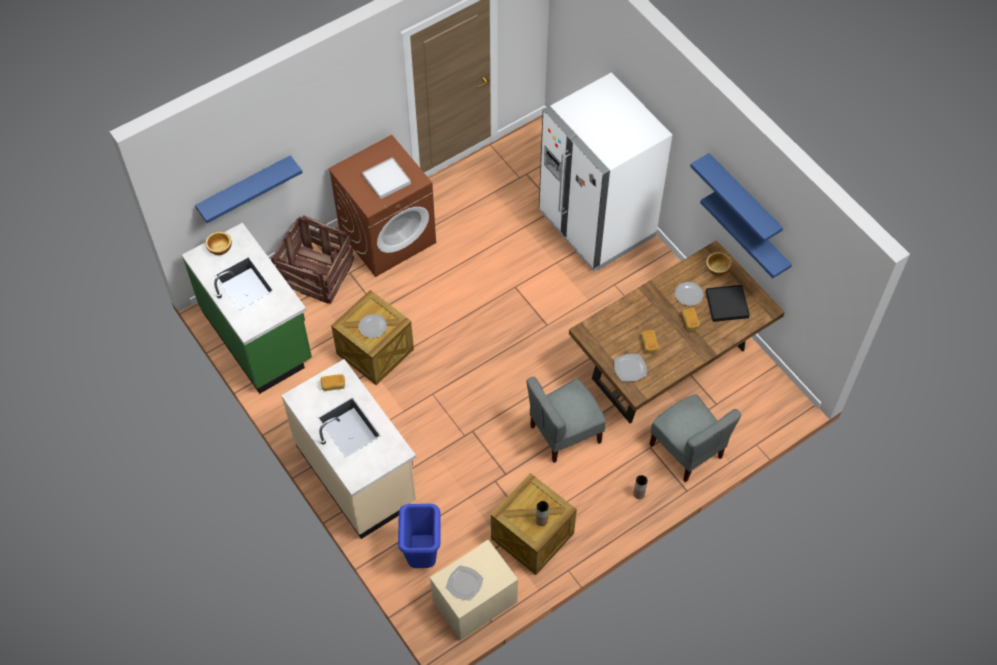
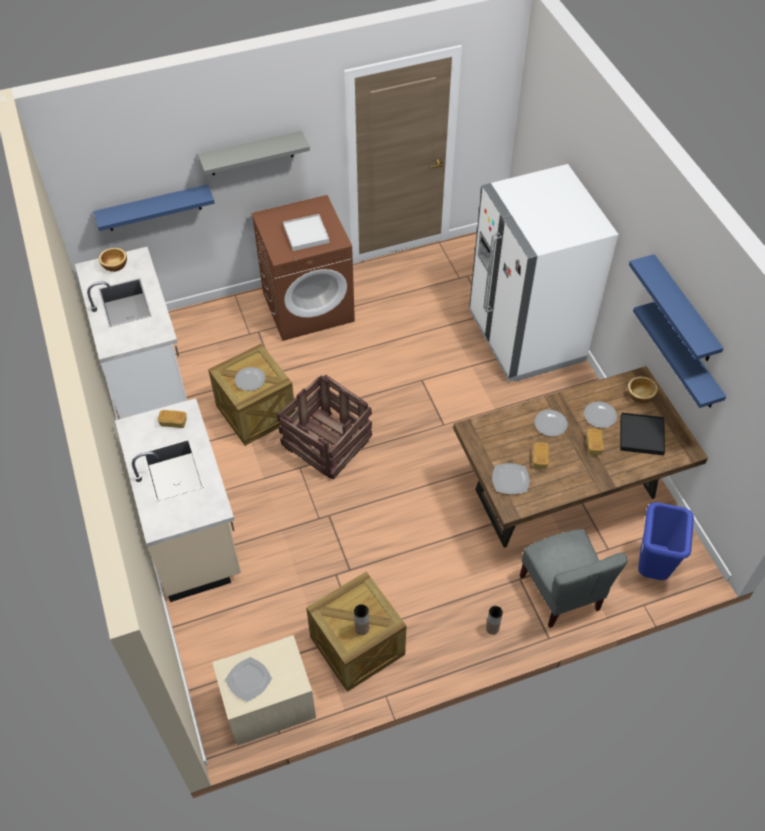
camera: 15 degrees right, 5 degrees down
(258, 336) = (145, 371): green counter -> white counter
(315, 274) = (224, 325): crate -> crate (326, 442)
(326, 120) = (251, 153): none -> grey shelf
(422, 557) = (228, 638): blue trash can -> blue trash can (651, 569)
(564, 433) = (428, 541): grey chair -> none
(650, 311) = (551, 424): none -> plate

